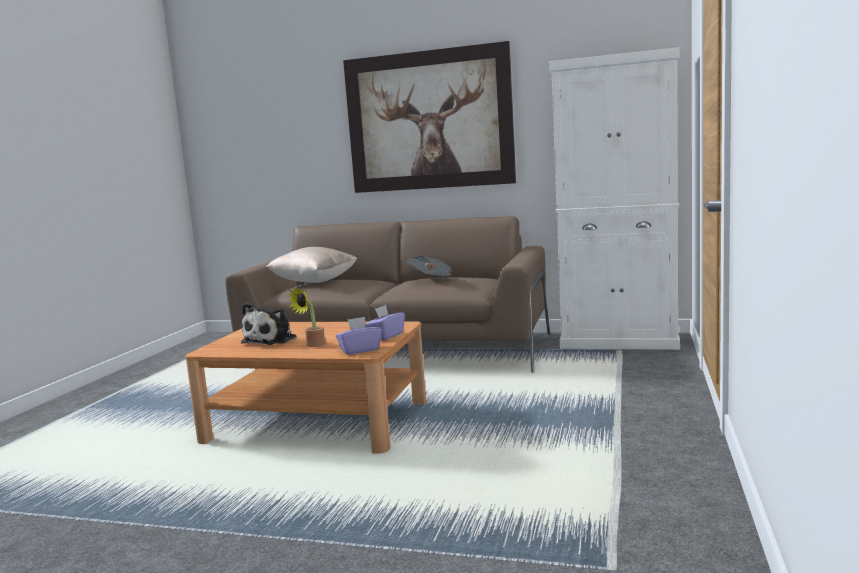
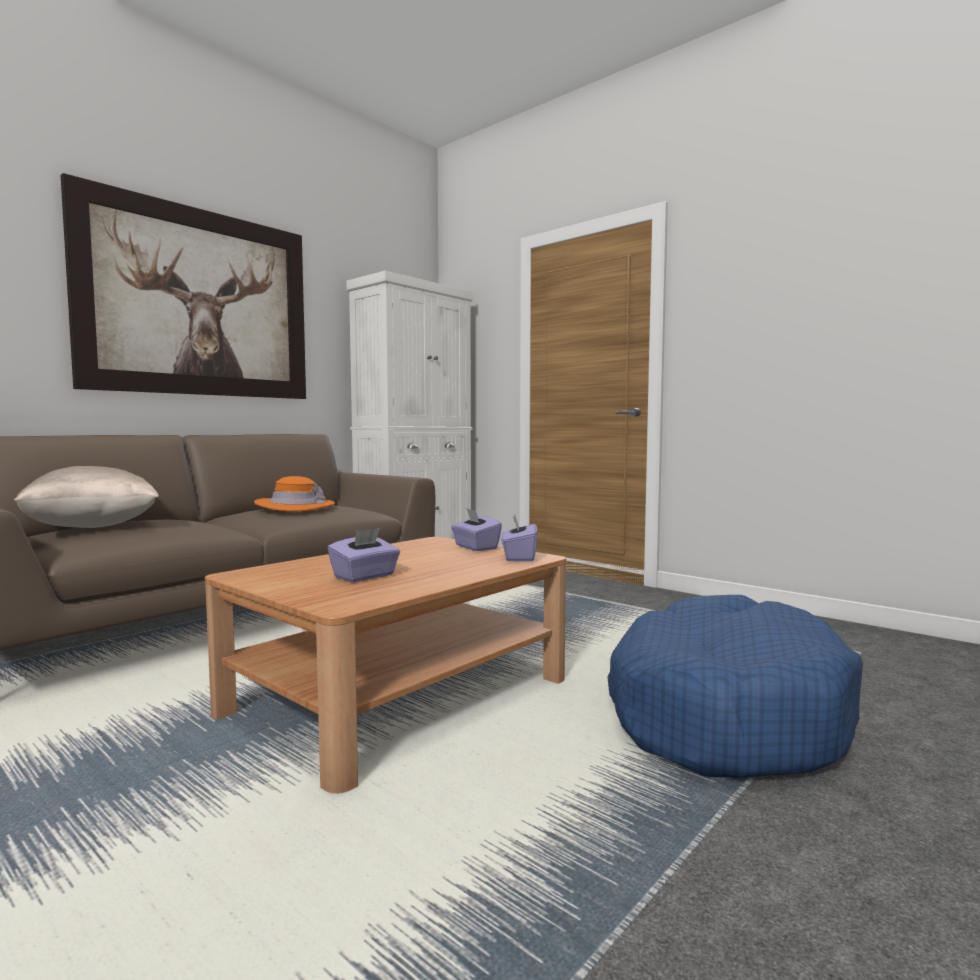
camera: 65 degrees left, 5 degrees down
(272, 340) = (365, 576): plush toy -> purple tissue box
(312, 345) = (449, 567): potted plant -> none
(363, 515) = (723, 713): none -> blue dog bed
(432, 280) = (295, 506): newspaper -> orange hat

